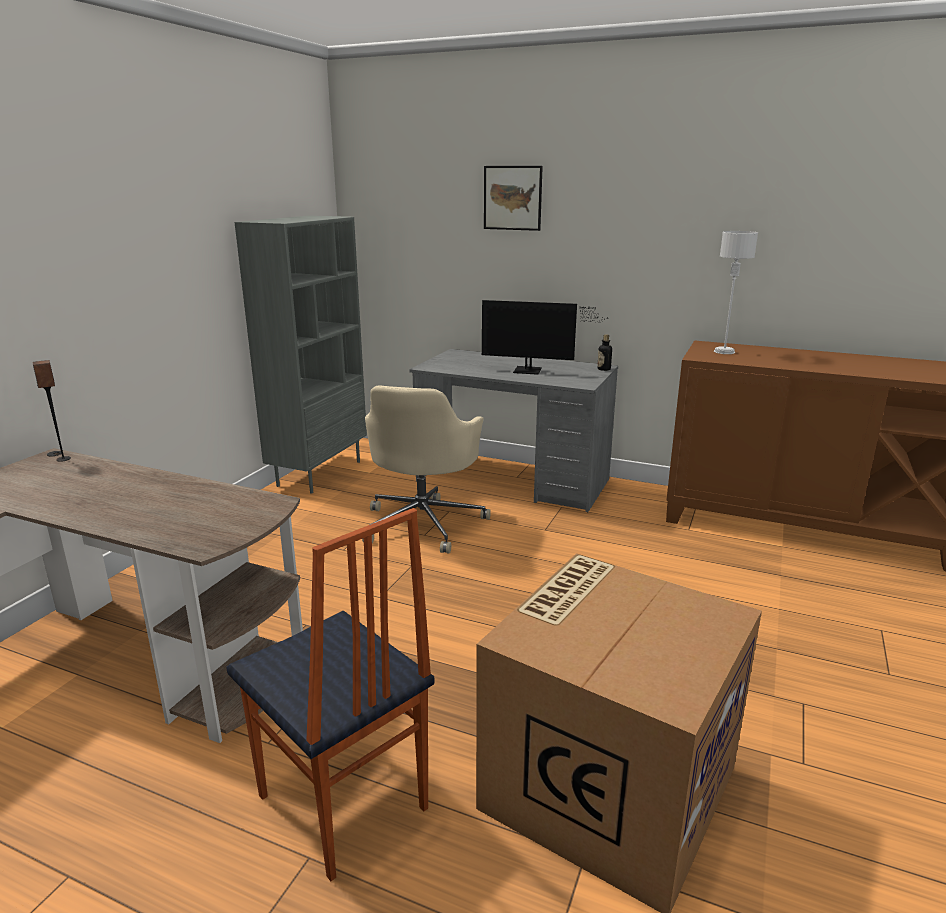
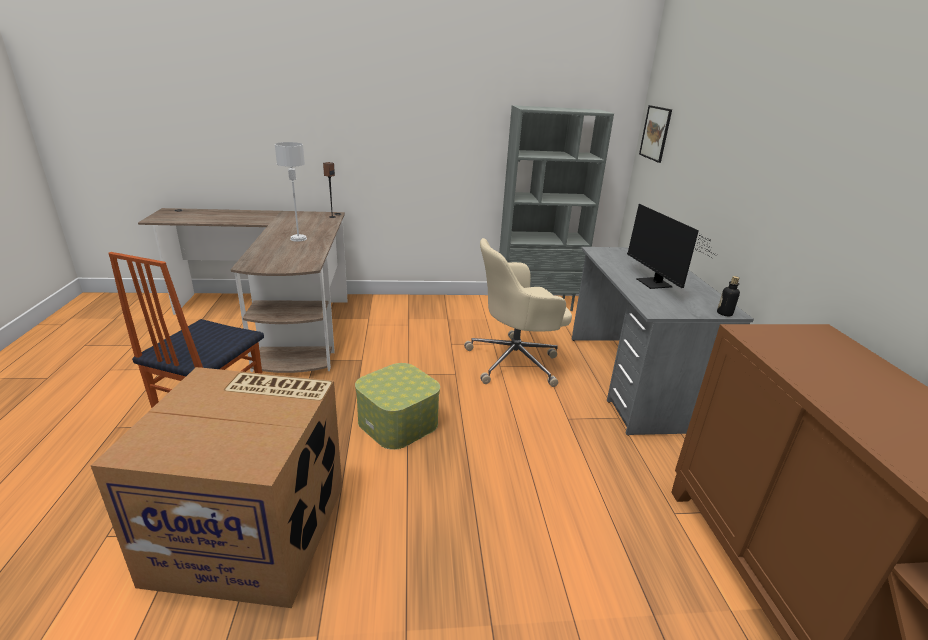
camera: 60 degrees right, 5 degrees up
(474, 628) = (398, 422): none -> storage box
(512, 198) = (735, 110): picture -> picture (655, 133)
(724, 351) = (807, 345): grey table lamp -> grey table lamp (298, 238)

